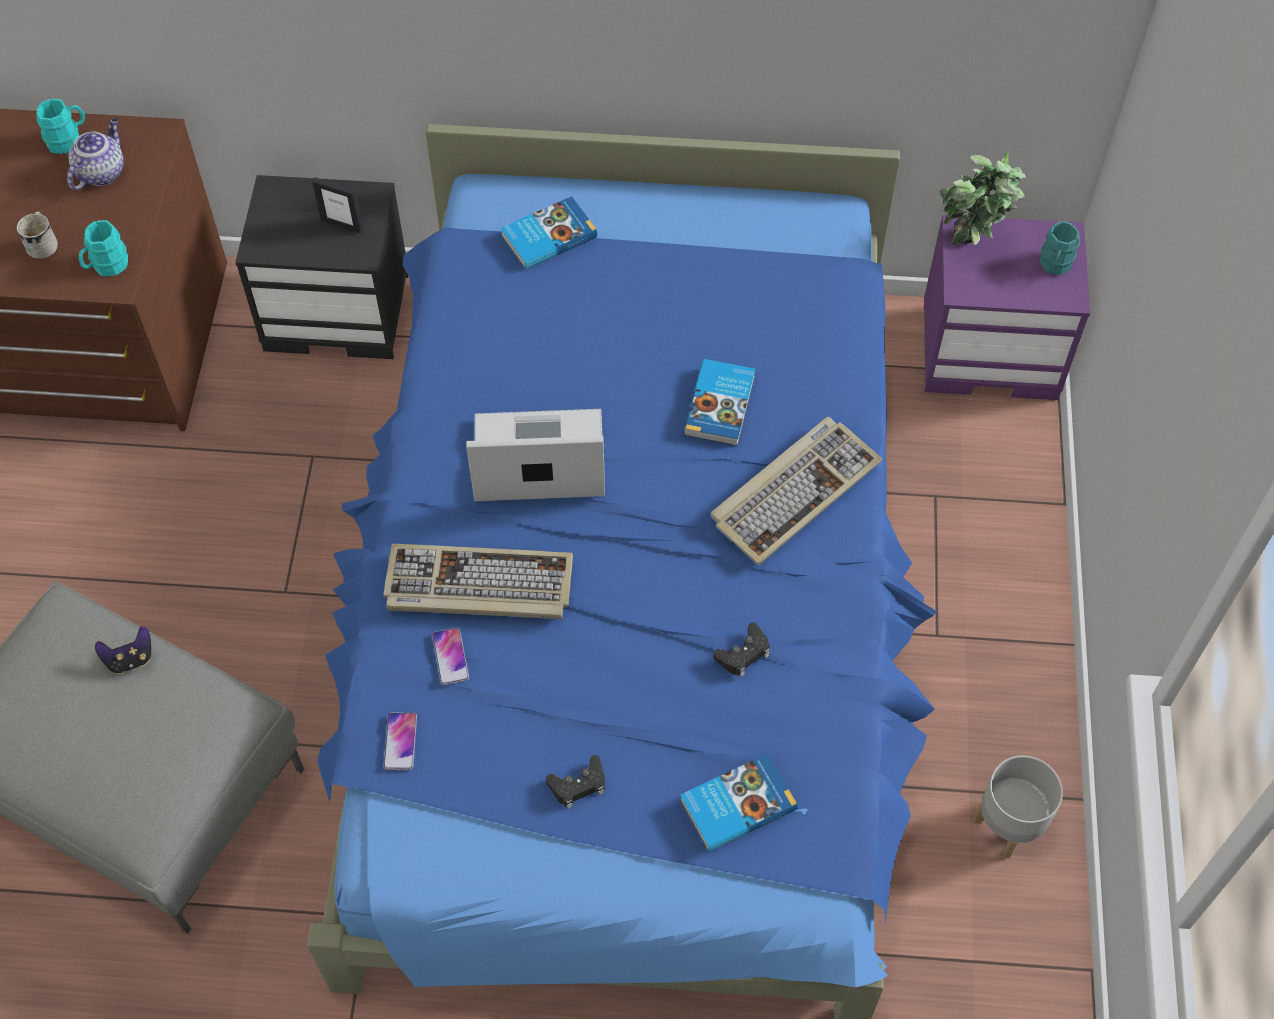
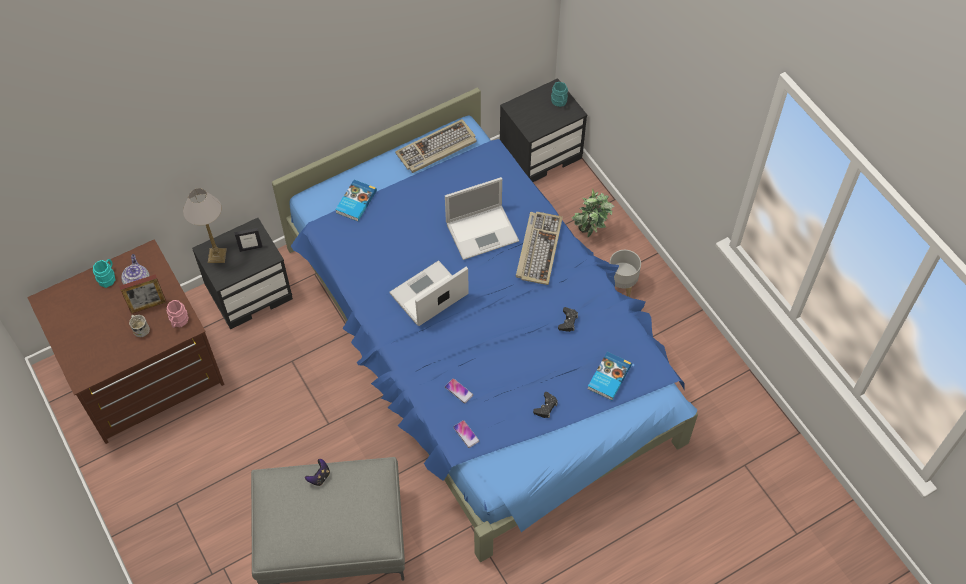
camera: 35 degrees left, 0 degrees up
(85, 215) = (148, 306): none -> picture frame
(106, 265) = (178, 321): turquoise mug -> pink mug
(283, 207) = (217, 255): none -> table lamp
(477, 586) = (447, 358): keyboard -> keyboard (436, 149)
(721, 405) = (483, 231): book -> laptop
(969, 249) = (522, 114): potted plant -> potted plant (590, 234)
(991, 350) = (541, 152): purple nightstand -> black nightstand
(1009, 826) = (684, 336): grey planter -> grey planter (622, 285)

